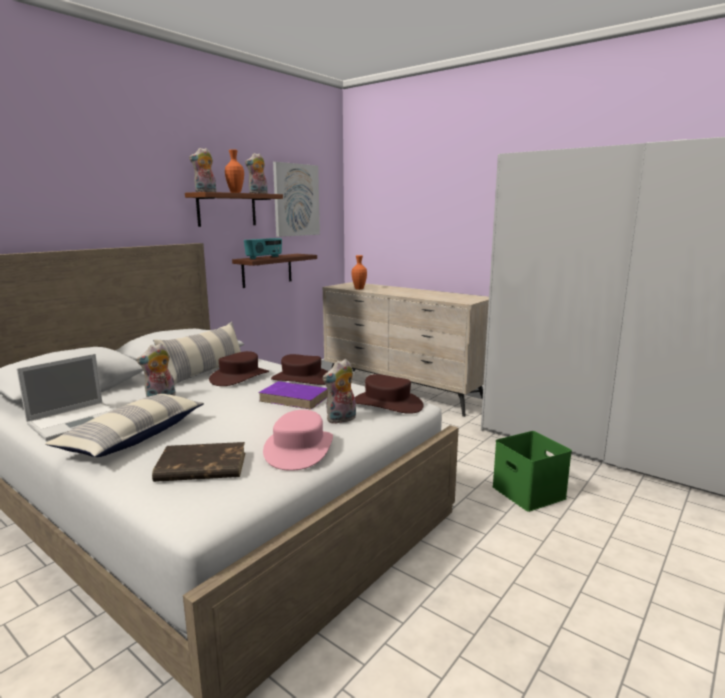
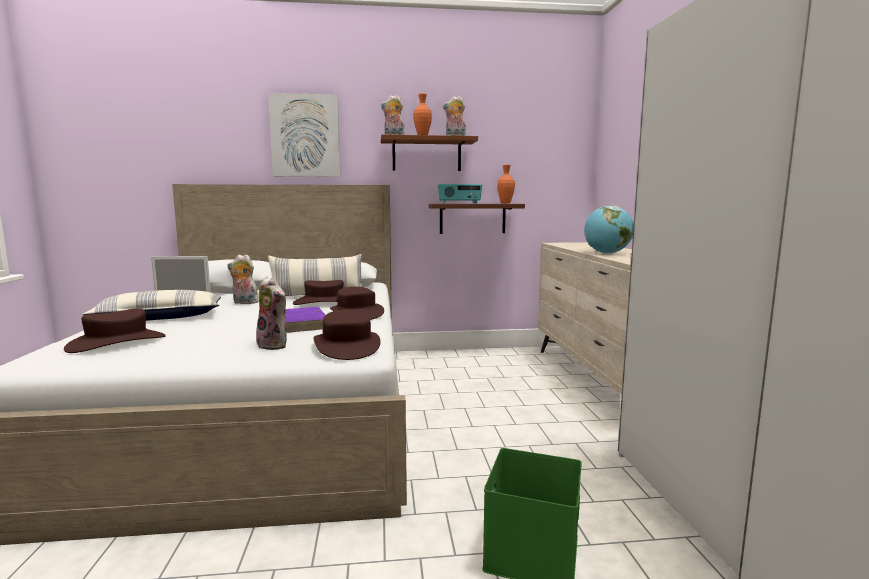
camera: 45 degrees right, 5 degrees down
(201, 467) = (117, 342): brown book -> brown hat
(296, 200) = (519, 145): picture -> picture (305, 136)
(299, 449) = (184, 352): pink hat -> none
(341, 420) = (275, 345): plush toy -> plush toy turned 150 degrees counterclockwise
(359, 289) = (569, 246): orange vase -> orange vase (505, 203)
(411, 294) = (607, 253): none -> globe

